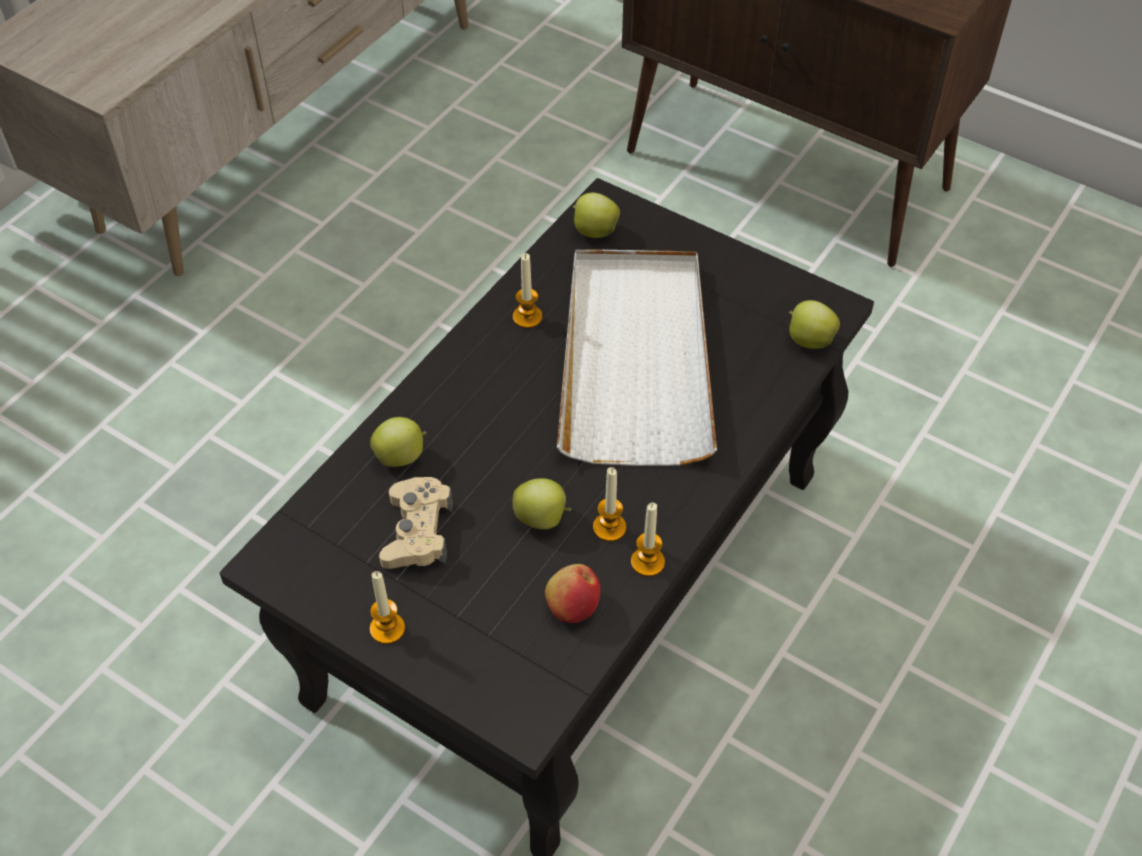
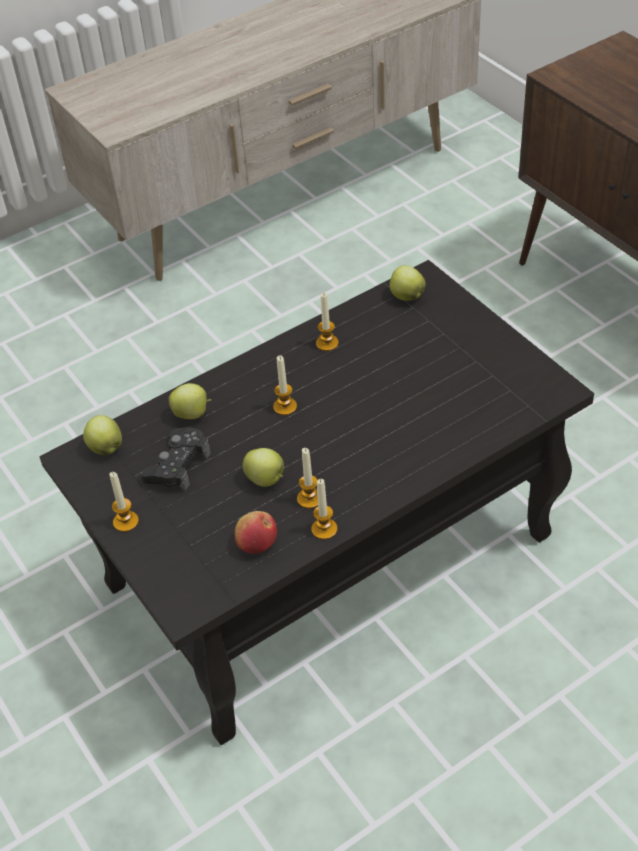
camera: 25 degrees right, 5 degrees down
(417, 532) = (178, 465): beige game controller -> black game controller
(517, 415) = (285, 407): none -> candle
(635, 359) = (389, 390): white tray -> none
(809, 340) = (527, 408): apple -> apple (105, 447)

